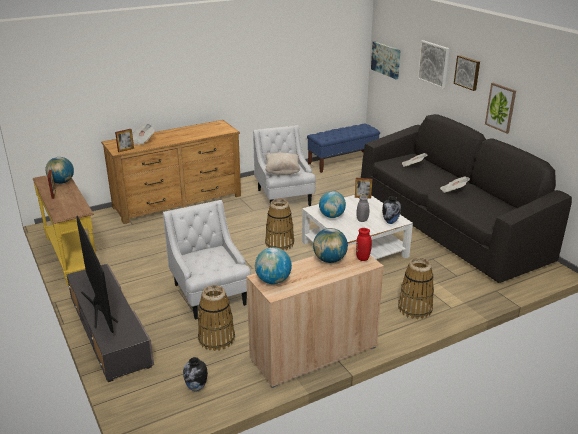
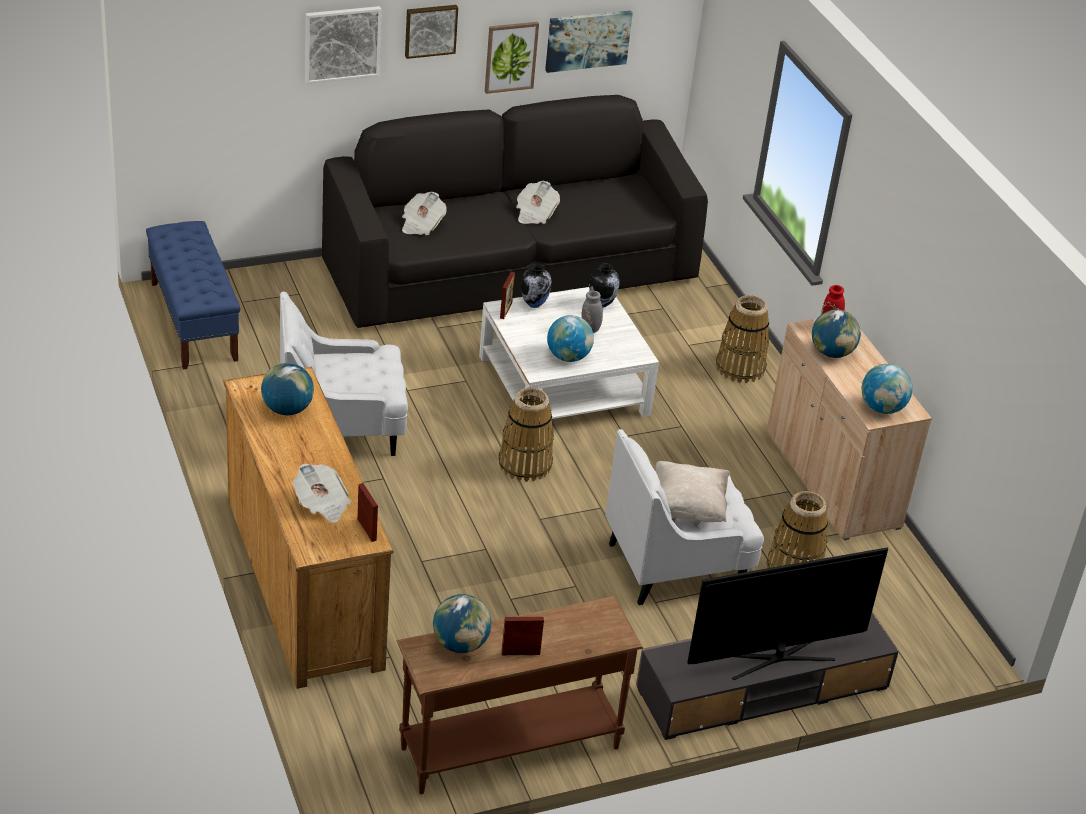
camera: 85 degrees left, 10 degrees up
(73, 257) = (509, 746): yellow console table -> brown console table
(196, 388) = (900, 598): vase -> vase (534, 304)
(206, 130) = (287, 409): none -> globe
(282, 172) = (373, 378): beige pillow -> beige pillow (687, 507)
(386, 59) = (194, 82): picture -> picture (587, 40)

